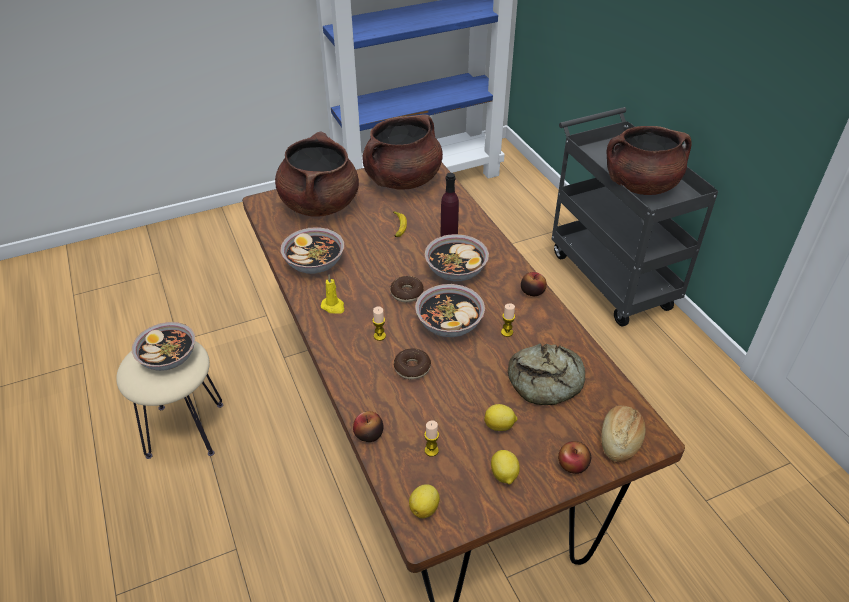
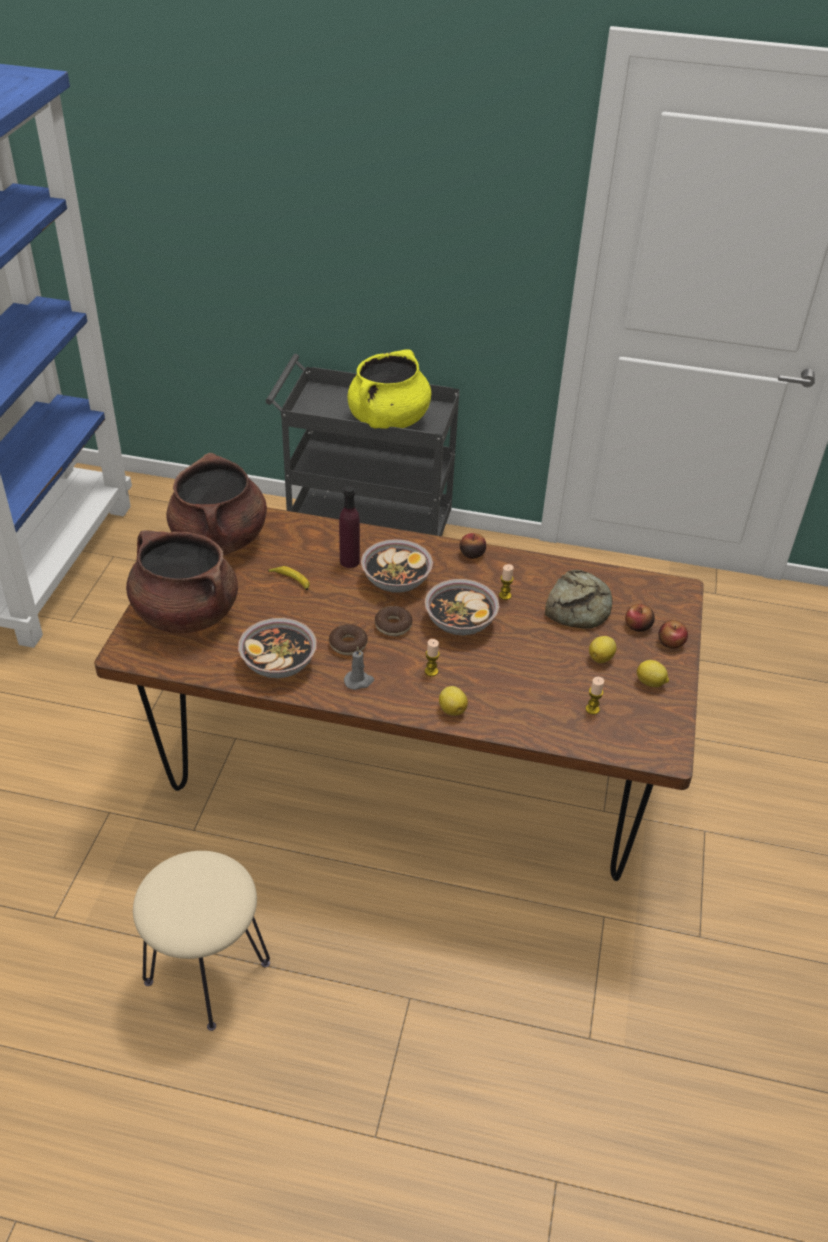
camera: 55 degrees left, 0 degrees up
(168, 357) = (195, 883): bowl -> none
(333, 307) = (359, 681): yellow candle -> grey candle
(368, 434) = (542, 737): apple -> apple (638, 626)
(412, 368) = (491, 672): donut -> donut (348, 644)
(425, 508) = (646, 743): lemon -> lemon (452, 709)
(620, 440) = (669, 605): bread -> none
(640, 185) = (388, 420): brown cooking pot -> yellow cooking pot

